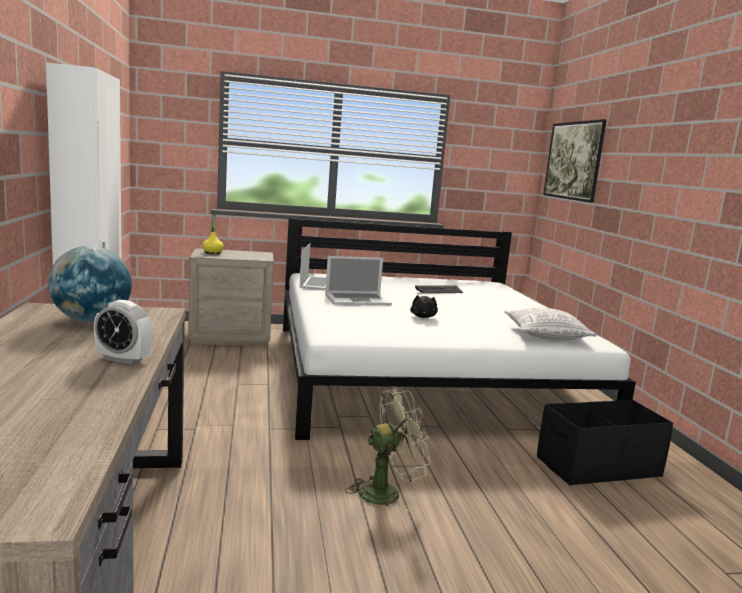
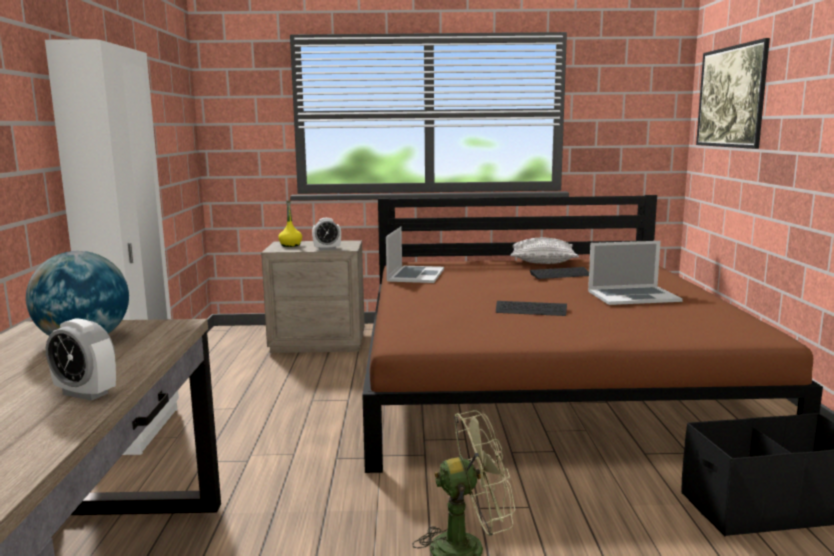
camera: 10 degrees right, 0 degrees up
(246, 257) = (327, 249): none -> alarm clock
(357, 299) = (453, 292): laptop -> laptop (633, 296)
(423, 317) = (531, 310): black plush toy -> keyboard
(423, 374) = (543, 380): white bed -> brown bed
(546, 335) = (692, 328): pillow -> pillow (542, 261)

